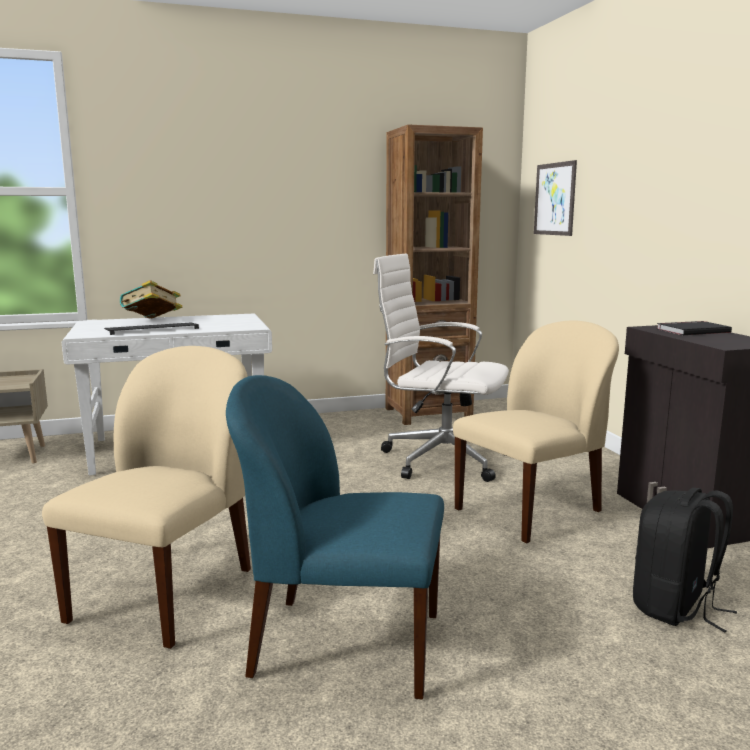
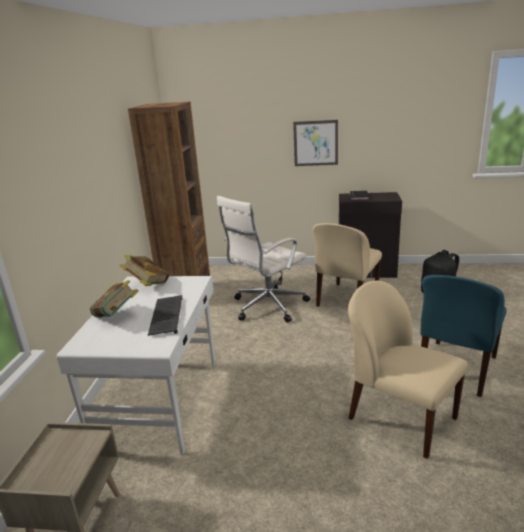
camera: 65 degrees left, 10 degrees up
(231, 319) = (147, 285): none -> book
(530, 510) = (346, 299): beige chair -> beige chair turned 135 degrees counterclockwise
(554, 199) = (211, 140): picture -> picture (315, 143)

